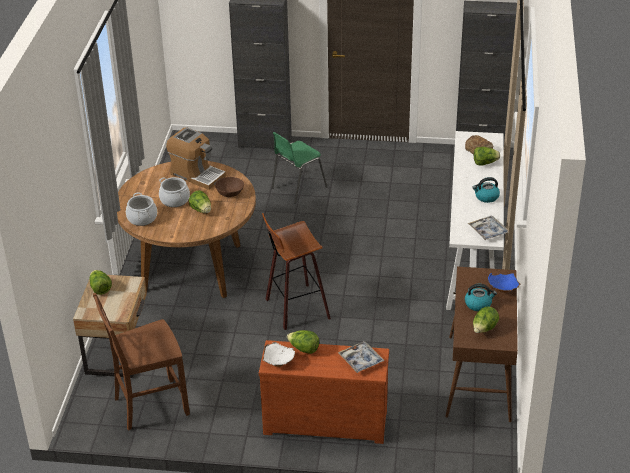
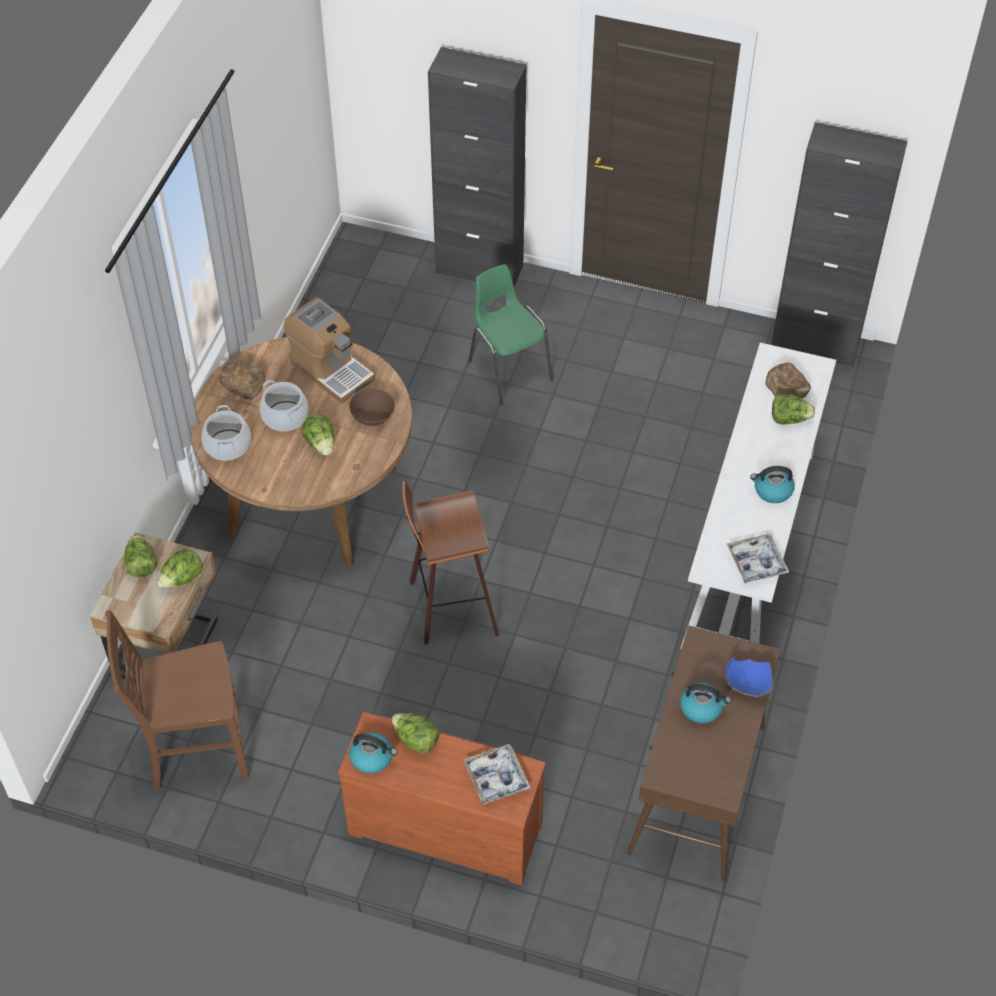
camera: 10 degrees right, 15 degrees up
(143, 187) = (243, 382): none -> bread
(279, 362) = (372, 757): white bowl -> kettle
(297, 188) = (508, 369): green chair -> green chair turned 90 degrees clockwise
(484, 329) = (697, 760): lettuce -> lettuce (182, 579)

